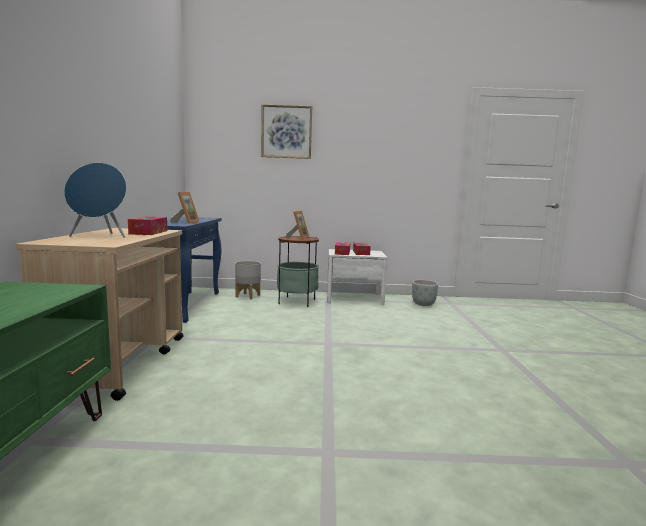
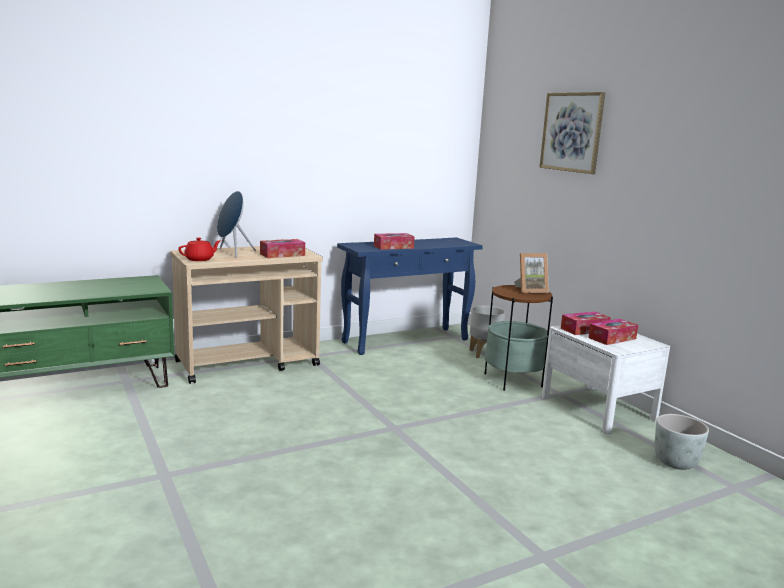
camera: 60 degrees right, 5 degrees up
(102, 243) = (200, 259): none -> red teapot
(186, 222) = (393, 247): picture frame -> tissue box

